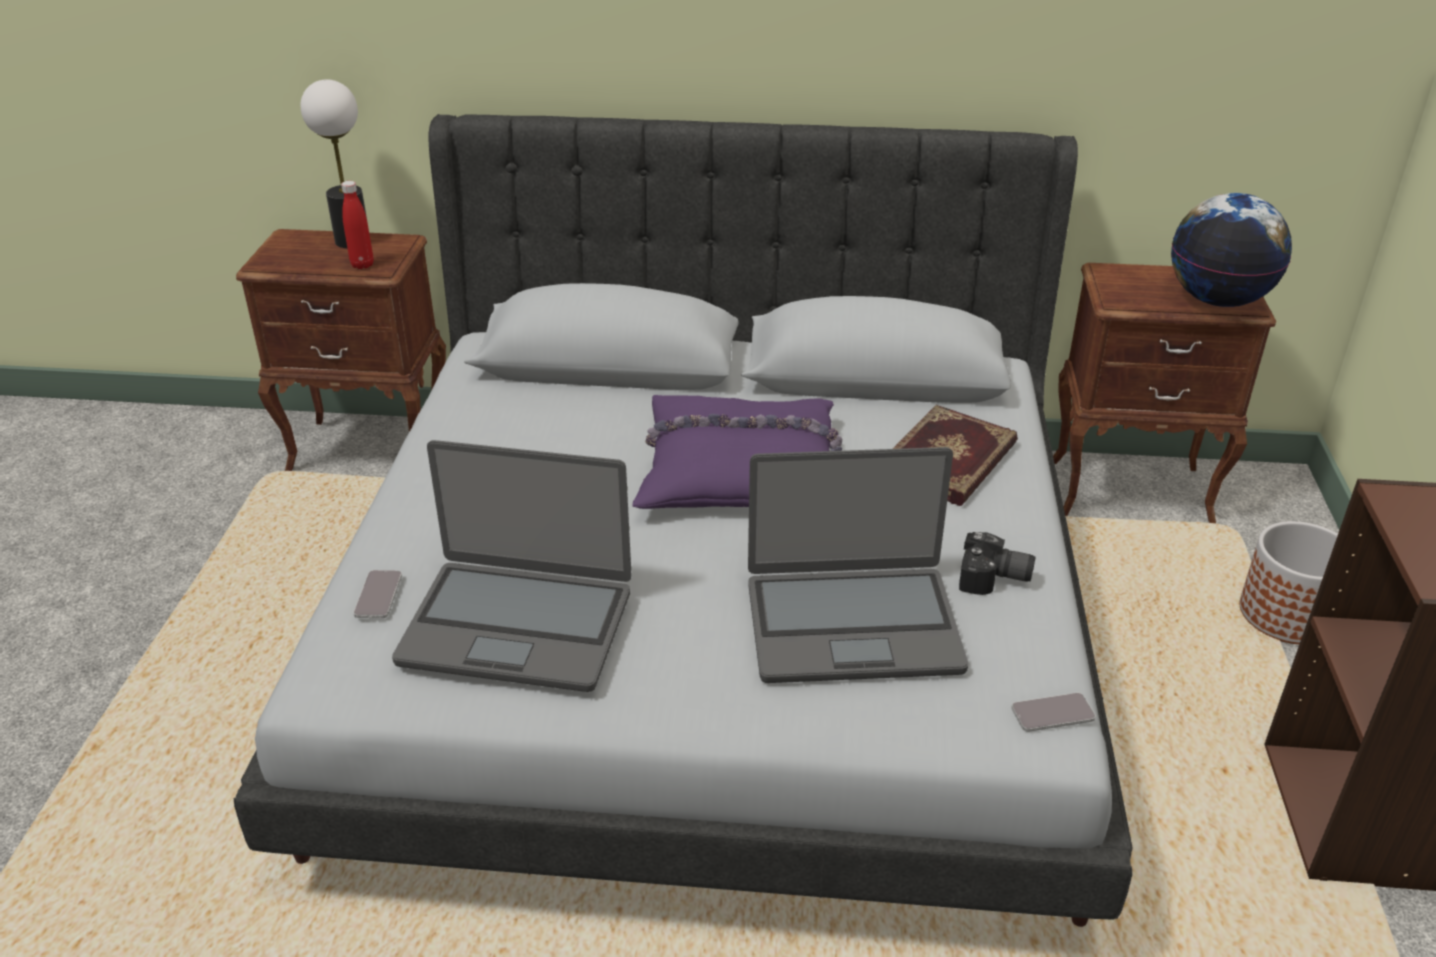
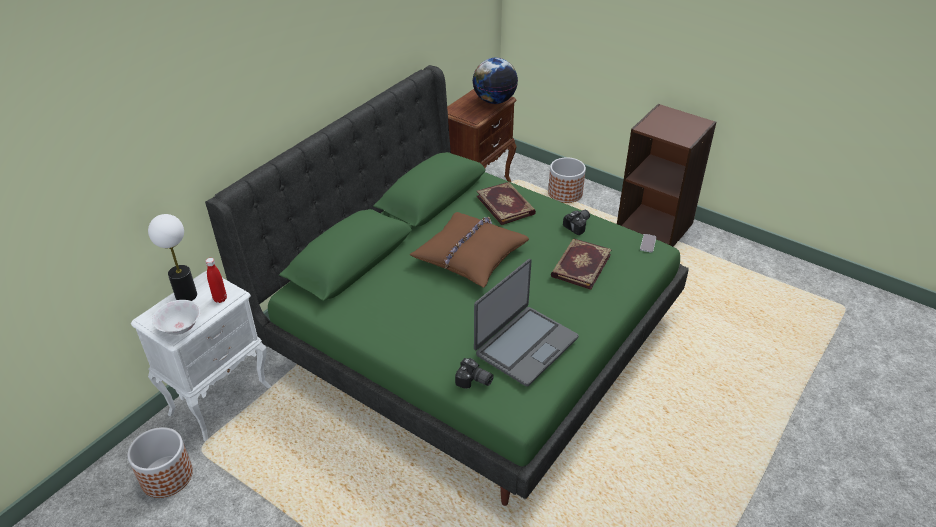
camera: 60 degrees left, 5 degrees up
(208, 469) = (166, 476): none -> planter
(282, 261) = (180, 327): none -> white bowl
(371, 449) = (220, 400): brown nightstand -> white nightstand
(378, 595) = (474, 381): phone -> camera
(718, 636) = (468, 330): grey bed -> green bed
(741, 472) = (470, 256): purple pillow -> brown pillow
(852, 624) = (580, 265): laptop -> book

